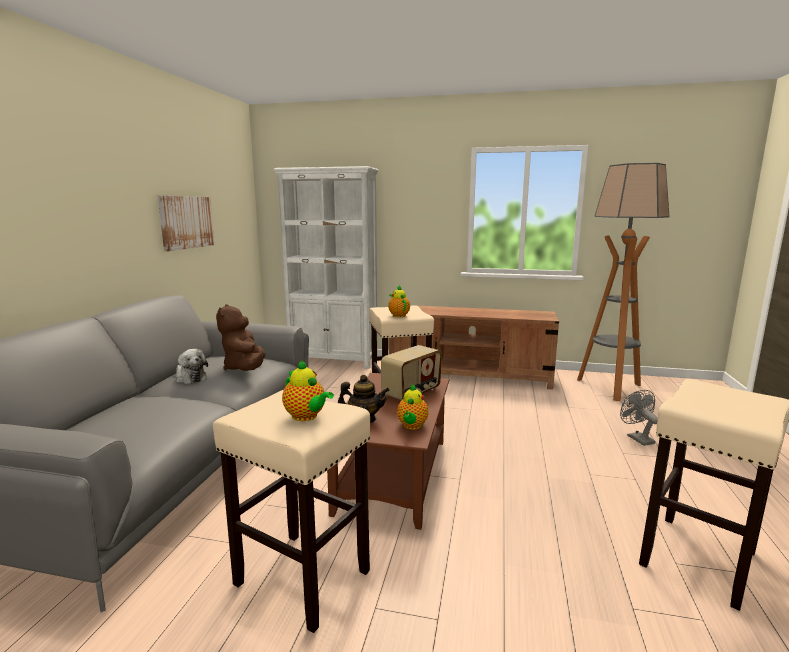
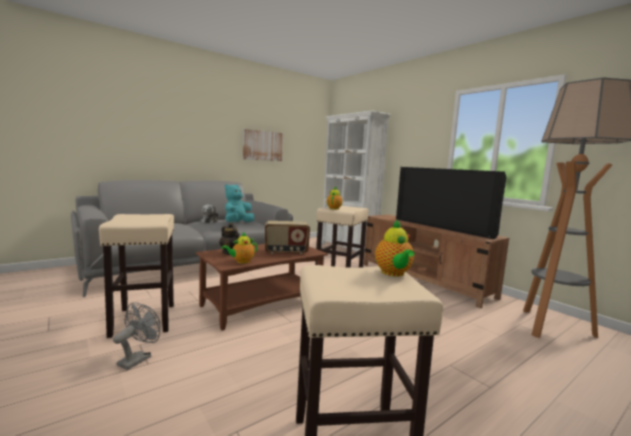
camera: 40 degrees right, 5 degrees down
(245, 368) = (237, 223): brown plush toy -> turquoise plush toy
(306, 416) = (139, 220): teapot -> teapot (393, 273)
(489, 312) = (442, 227): none -> television
(637, 438) = (491, 364): grey fan -> grey fan (138, 359)

